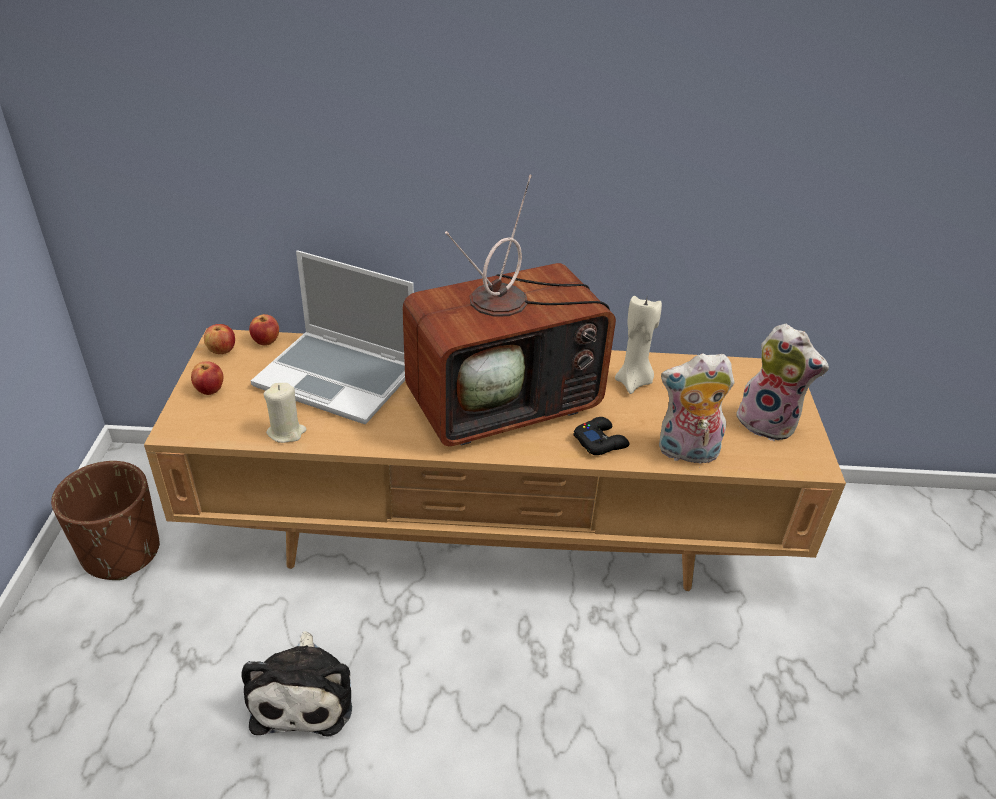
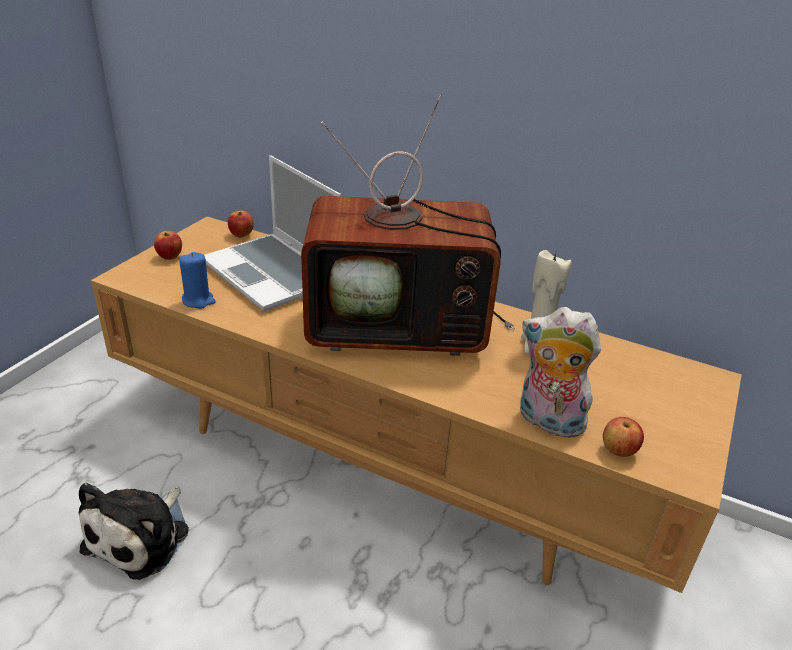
camera: 25 degrees right, 5 degrees down
(121, 552) = (94, 380): brown planter -> none
(222, 351) = (203, 233): apple -> apple (618, 450)
(286, 432) = (198, 300): beige candle -> blue candle
(600, 441) = (465, 385): black game controller -> none
(768, 423) = (663, 422): plush toy -> none

